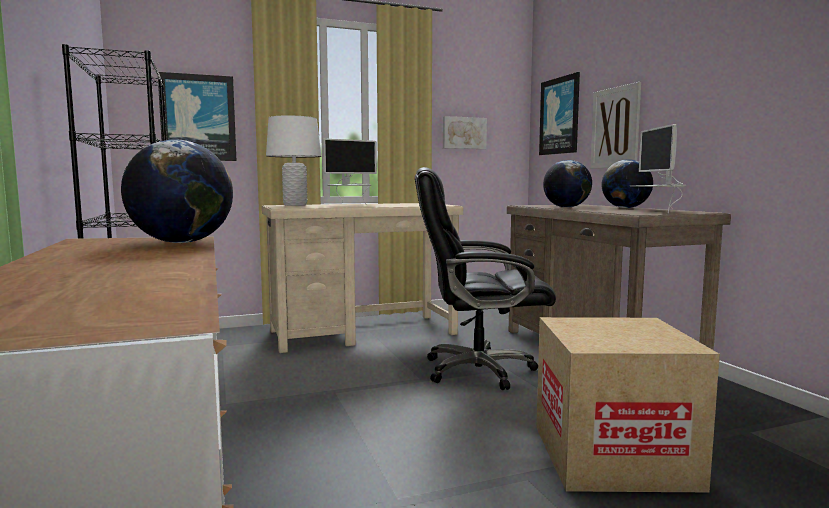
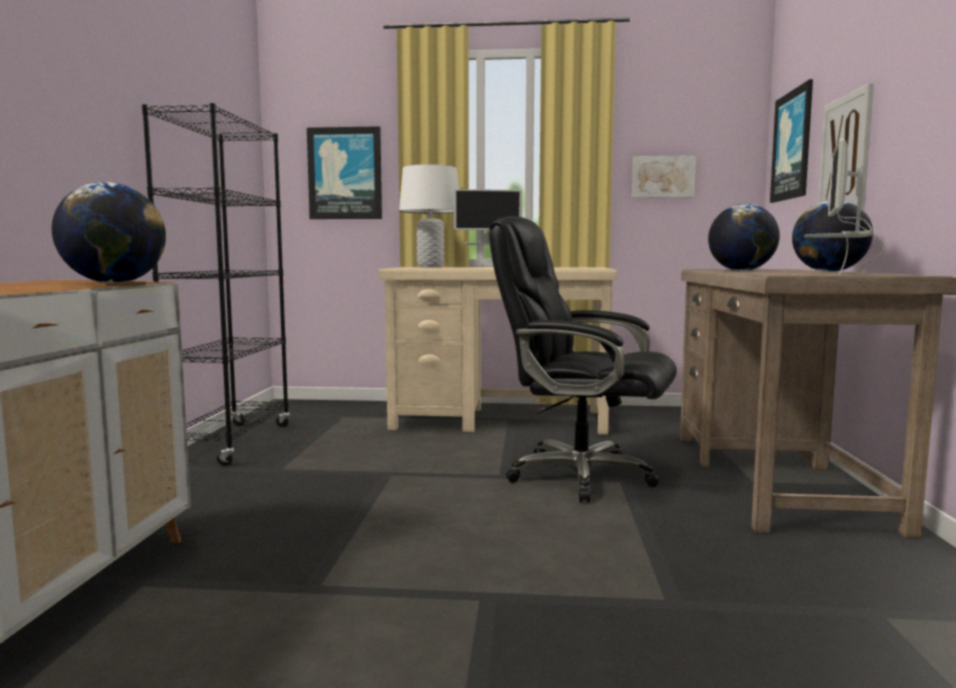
camera: 25 degrees right, 0 degrees up
(612, 456) = (622, 600): cardboard box -> none

